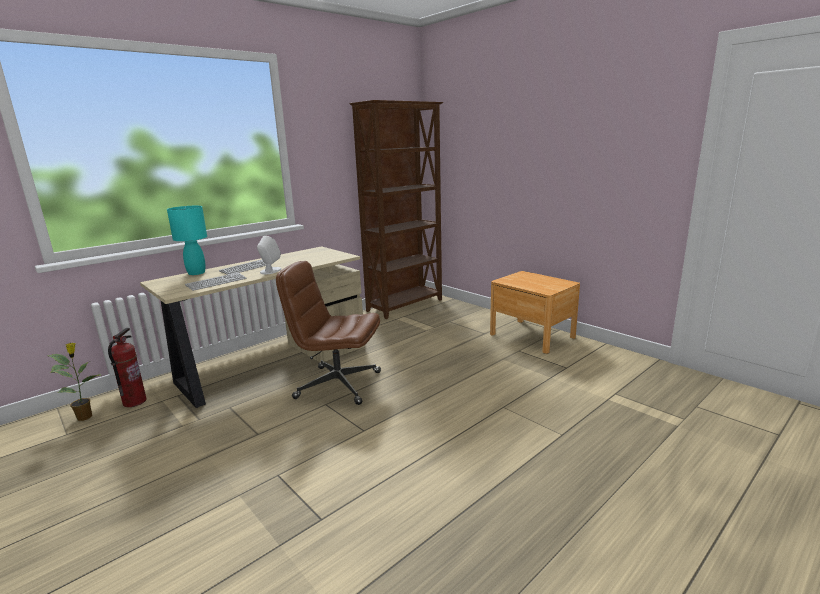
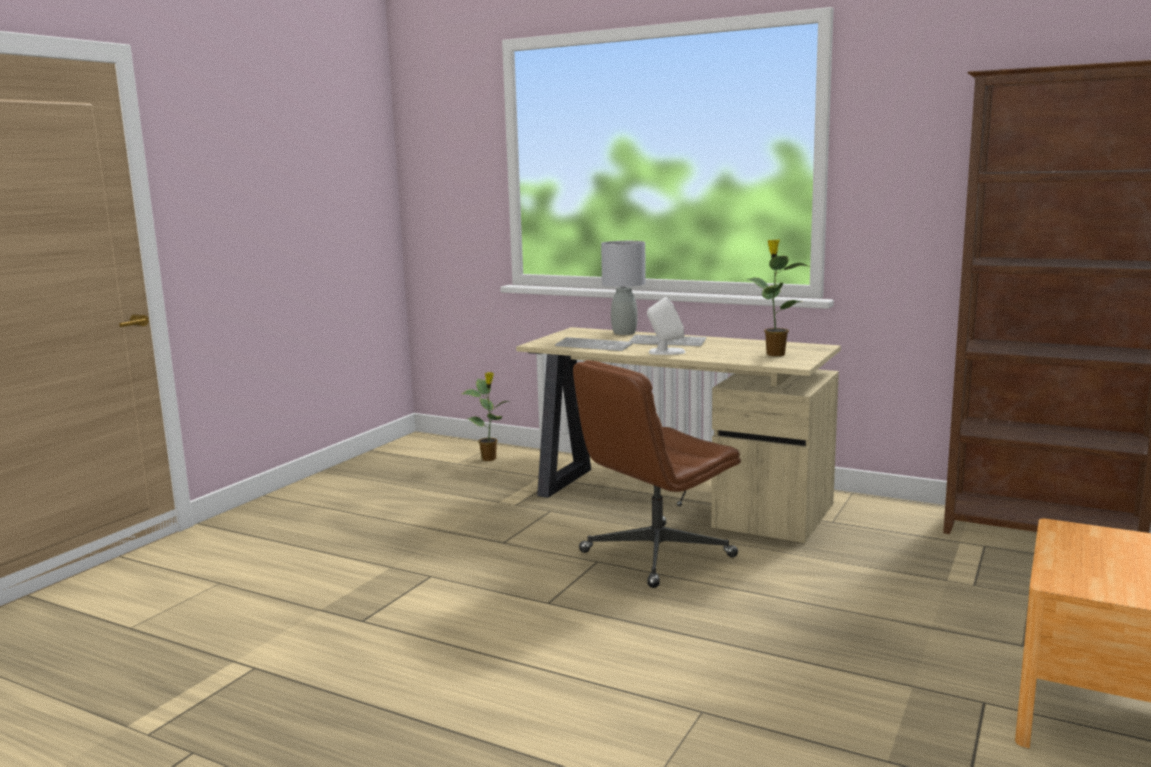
camera: 70 degrees right, 5 degrees down
(134, 401) = (529, 466): fire extinguisher -> none
(196, 273) = (624, 333): turquoise table lamp -> grey table lamp
(318, 256) = (774, 354): none -> potted plant
(337, 385) = (656, 555): brown office chair -> brown office chair turned 120 degrees counterclockwise

